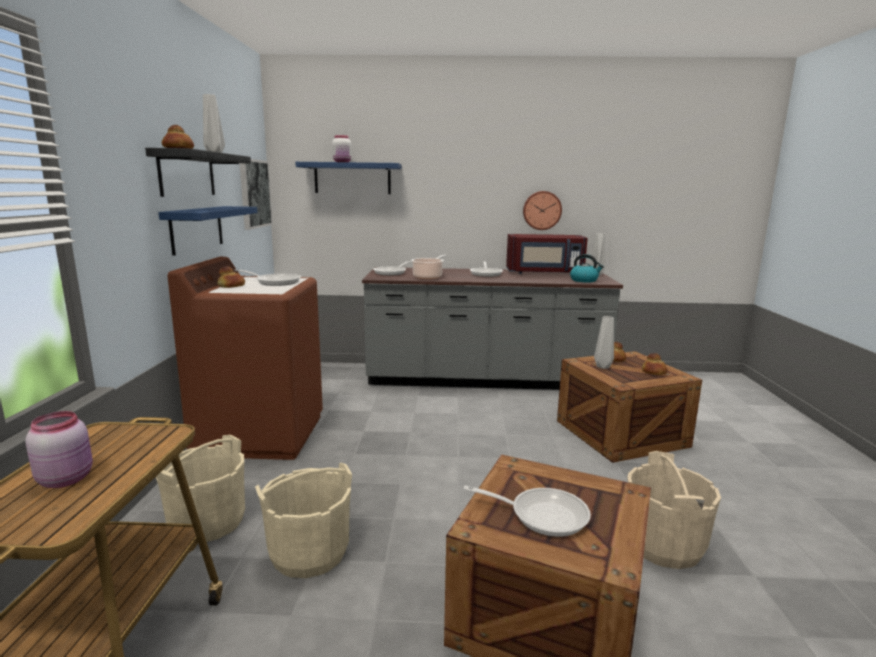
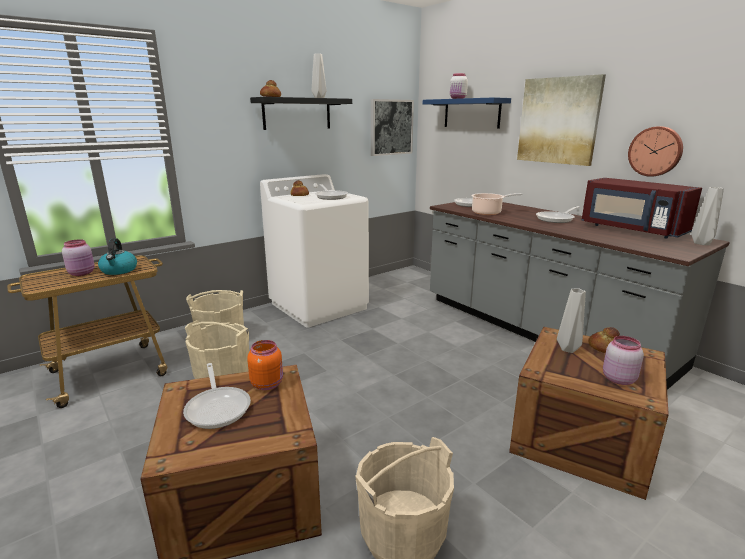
camera: 50 degrees right, 5 degrees up
(197, 229) = (304, 153): blue shelf -> none
(261, 434) = (319, 306): brown washing machine -> white washing machine
(455, 186) = (558, 121): none -> picture
(523, 477) = (267, 384): none -> orange jar
(584, 280) = (650, 246): kettle -> kettle (119, 270)
(653, 372) = (617, 379): bread -> pink jar

